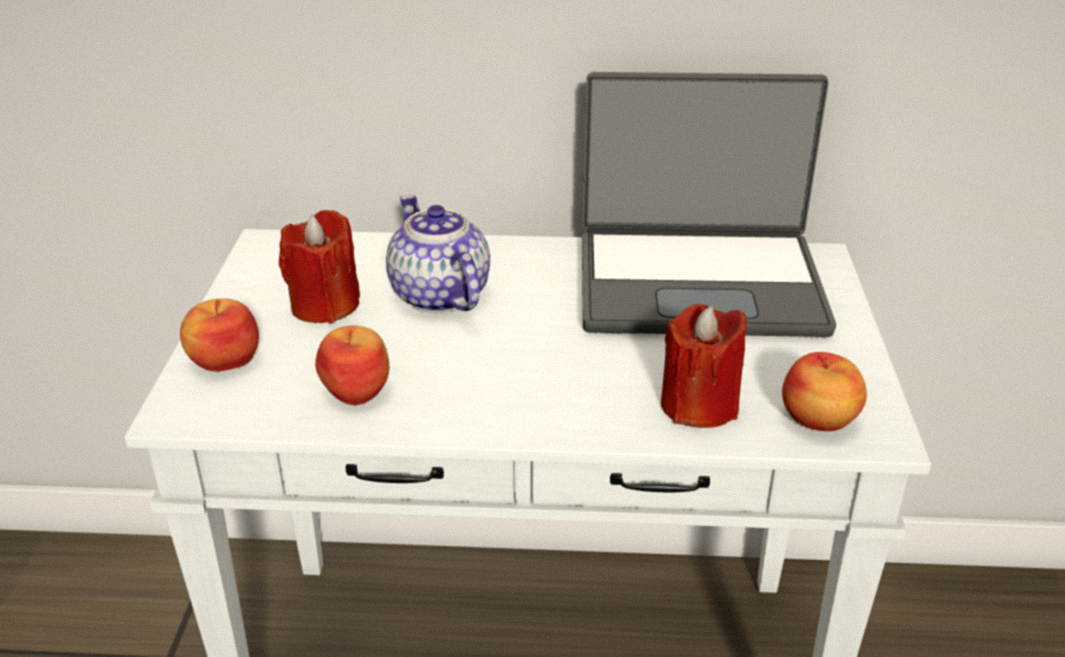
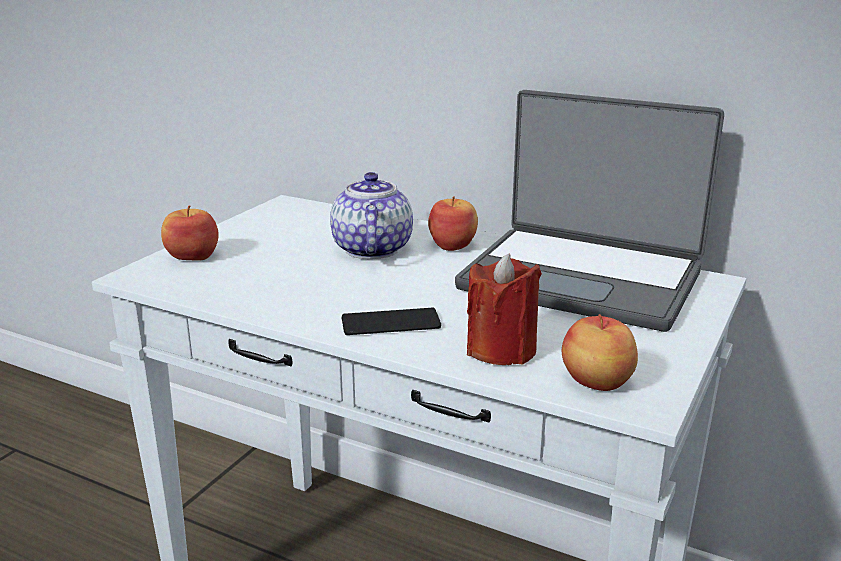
camera: 25 degrees right, 10 degrees down
(325, 305) = (287, 241): red candle -> none
(357, 390) = (257, 288): apple -> apple (453, 245)
(557, 401) = (391, 323): none -> phone

